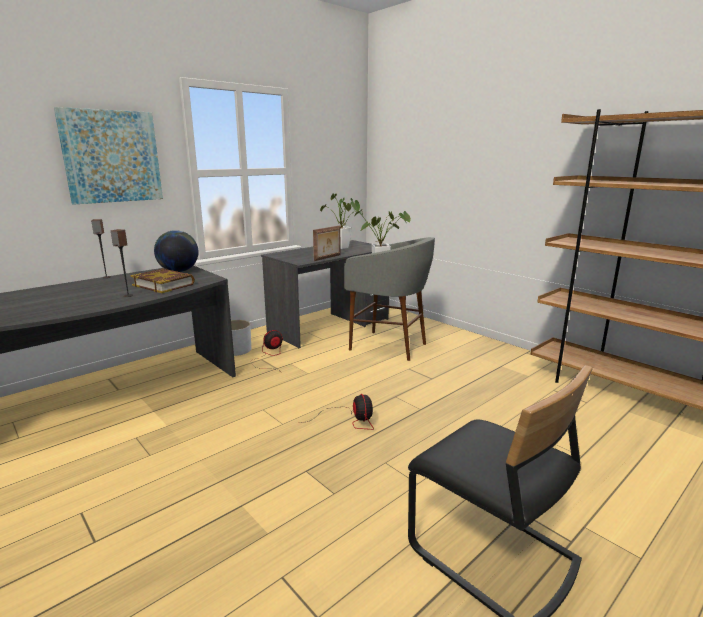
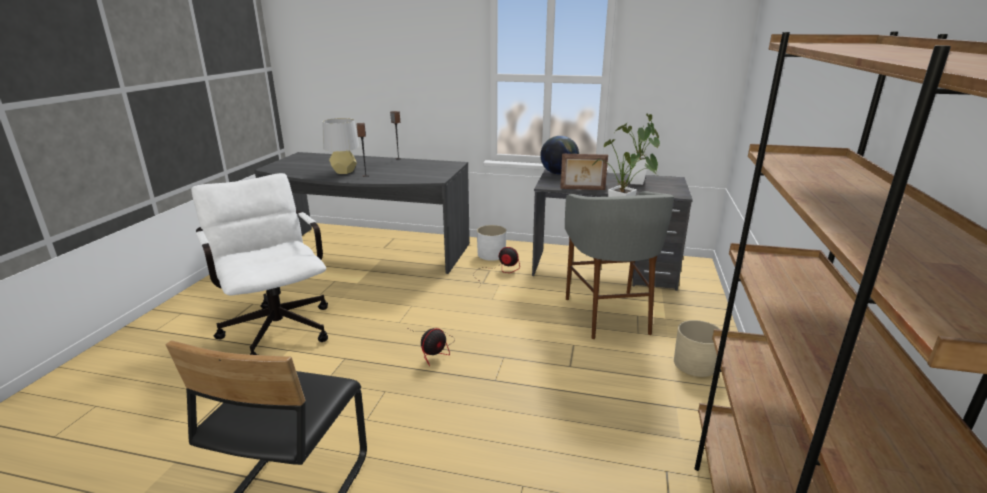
camera: 55 degrees right, 5 degrees up
(86, 300) = (344, 172): none -> grey table lamp
(112, 157) = (424, 59): picture -> none
(164, 285) = (402, 174): book -> none
(173, 503) = (276, 325): none -> white office chair
(178, 271) = (441, 166): globe -> globe (558, 173)
(467, 346) = (695, 364): none -> beige planter

